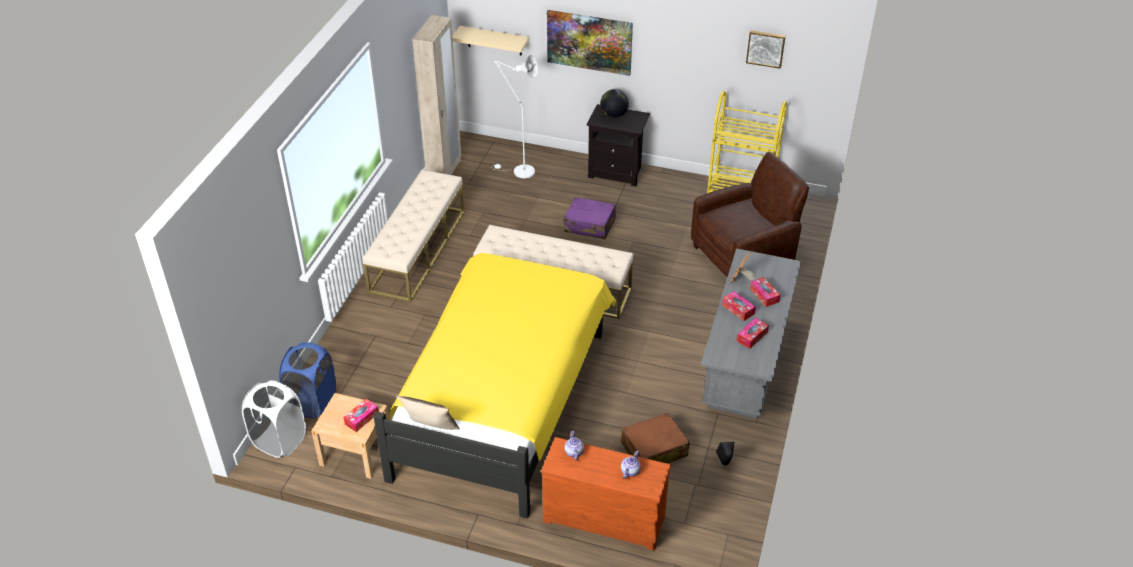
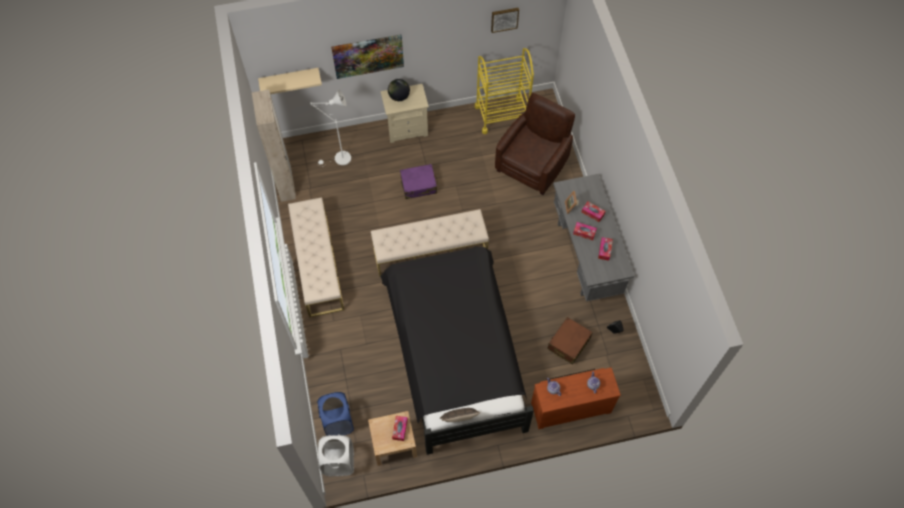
camera: 30 degrees left, 20 degrees up
(503, 396) = (455, 352): yellow bed -> black bed
(617, 172) = (406, 128): black nightstand -> beige nightstand

